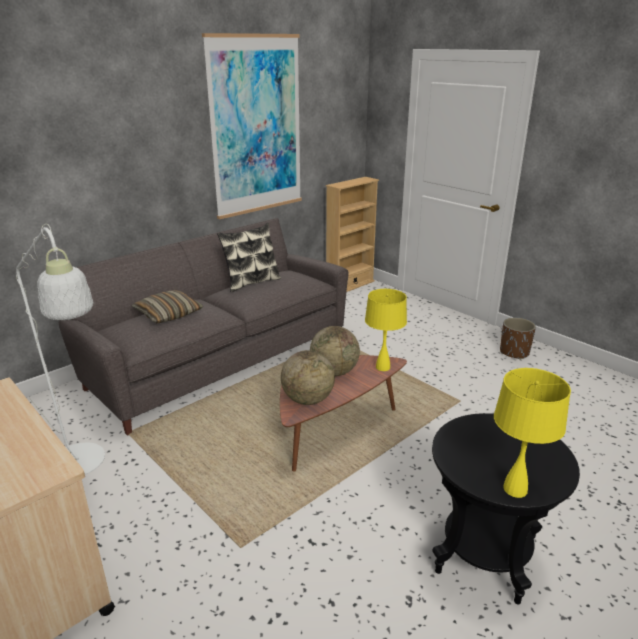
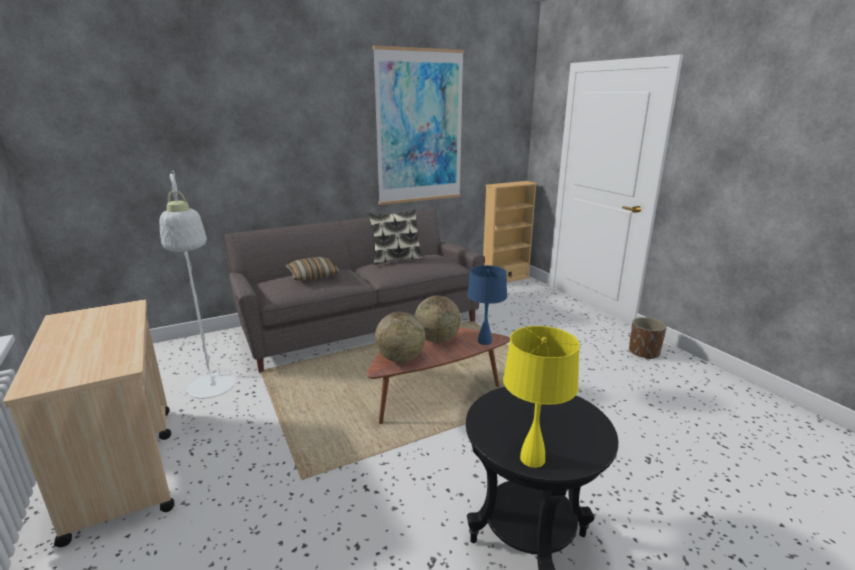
camera: 15 degrees right, 5 degrees down
(383, 367) = (485, 341): yellow table lamp -> blue table lamp

